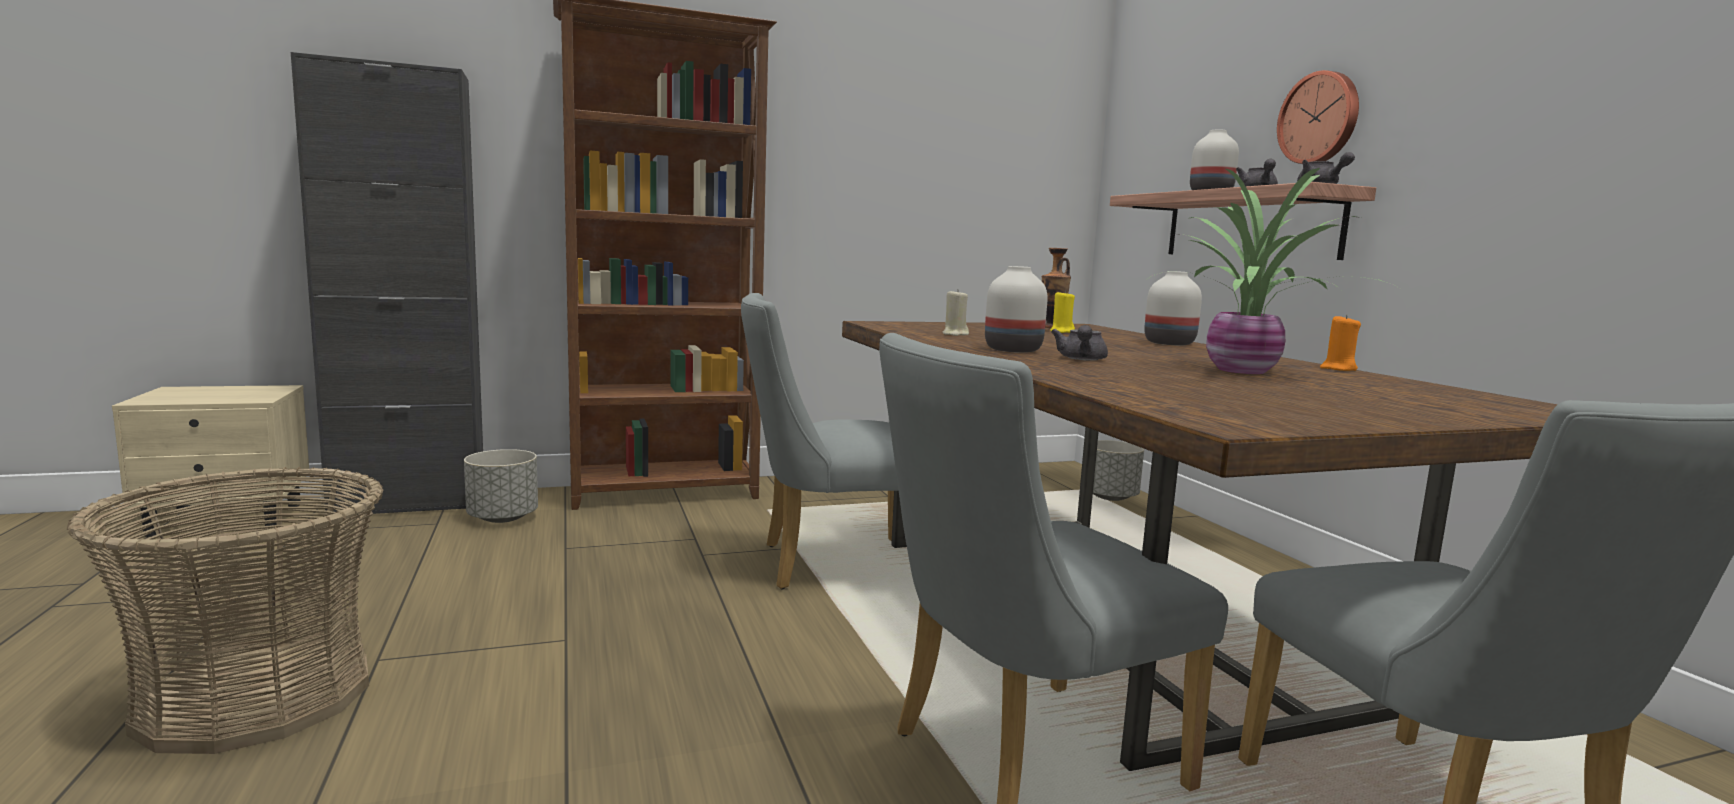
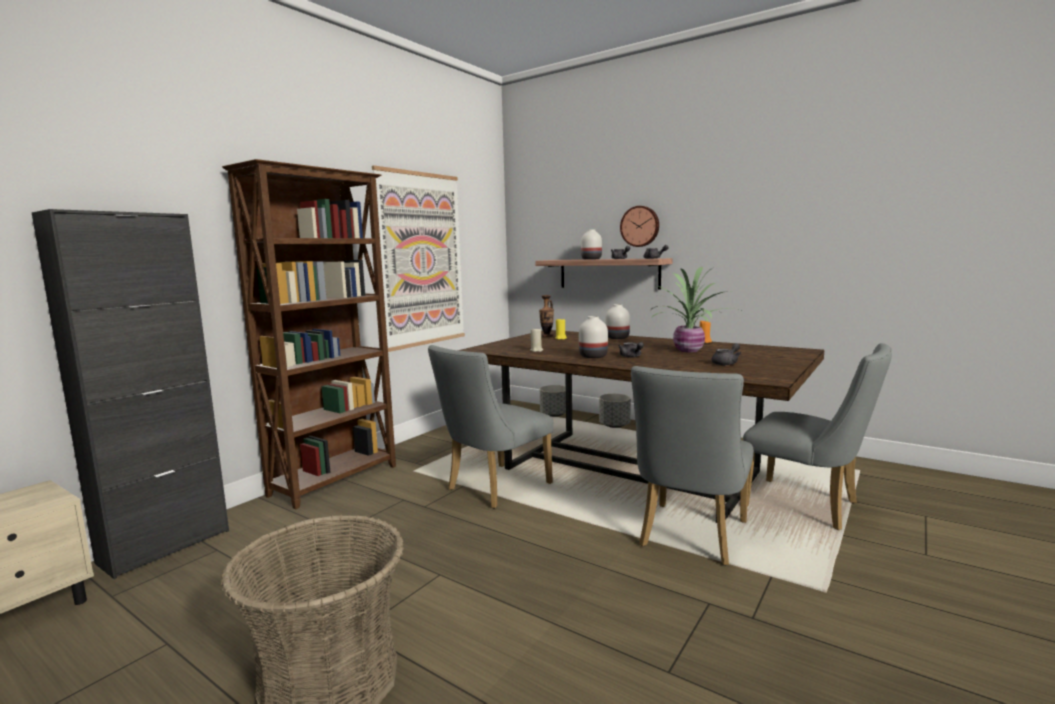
camera: 35 degrees left, 0 degrees up
(503, 518) = (259, 530): grey planter -> grey planter (614, 425)
(896, 182) = (422, 260): none -> picture
(1244, 393) = (726, 363): none -> grey teapot

